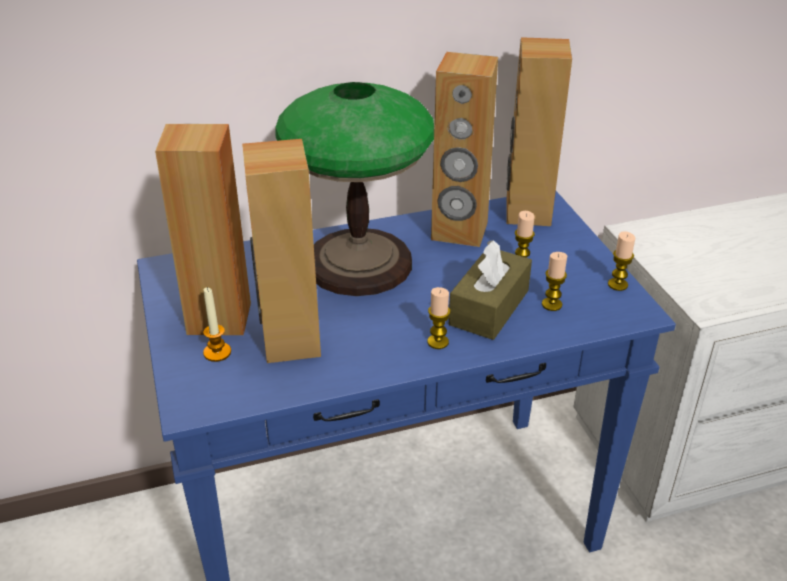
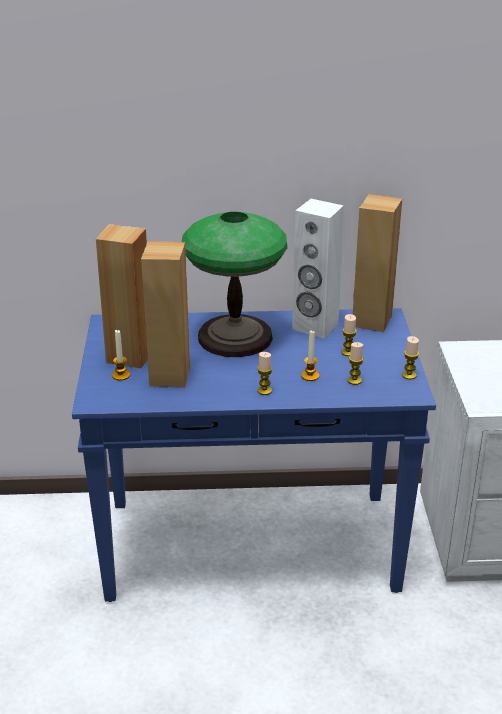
camera: 15 degrees right, 5 degrees down
(459, 232) = (315, 327): brown speaker -> white speaker
(489, 307) = (310, 376): brown tissue box -> candle

